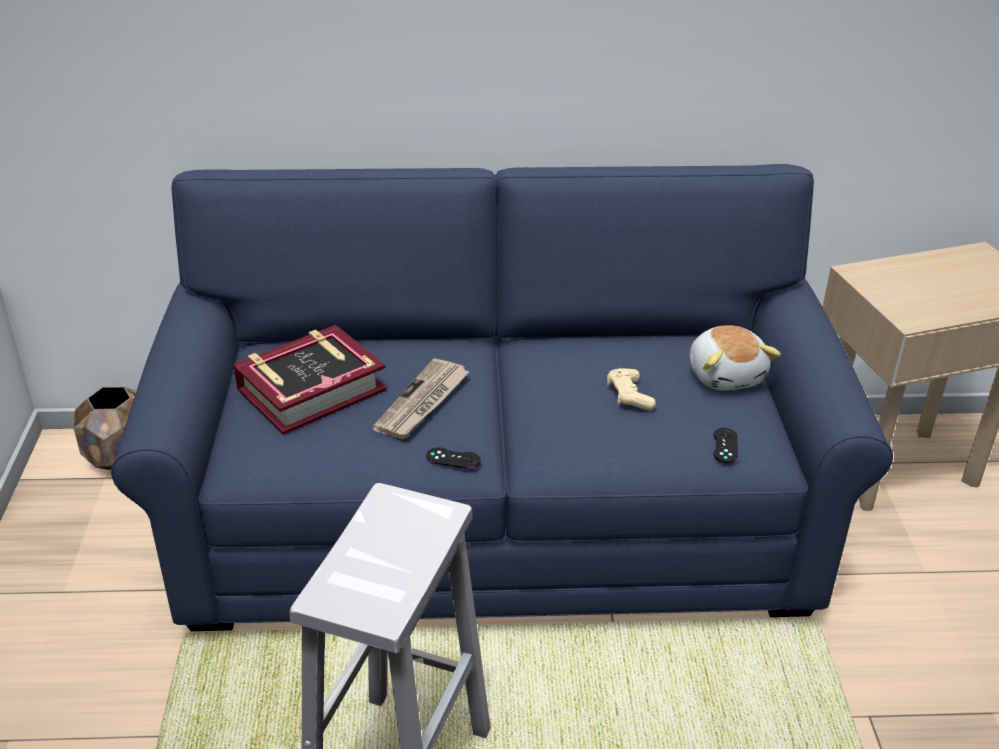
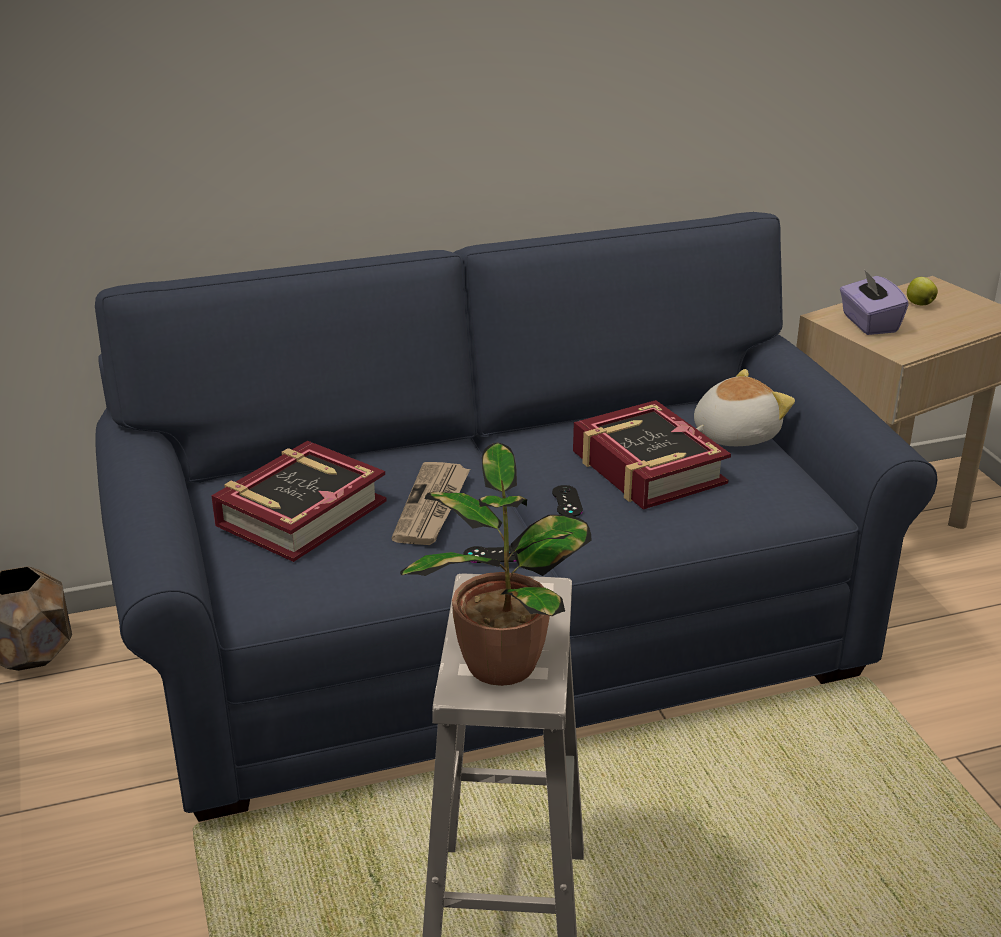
camera: 15 degrees left, 5 degrees down
(368, 575) = (500, 660): none -> potted plant
(629, 396) = (647, 468): beige game controller -> book
(725, 445) = (766, 498): black game controller -> black game controller (567, 501)
(726, 375) = (733, 434): plush toy -> plush toy turned 90 degrees counterclockwise
(893, 285) = (868, 323): none -> purple tissue box
(955, 270) = (919, 304): none -> apple

